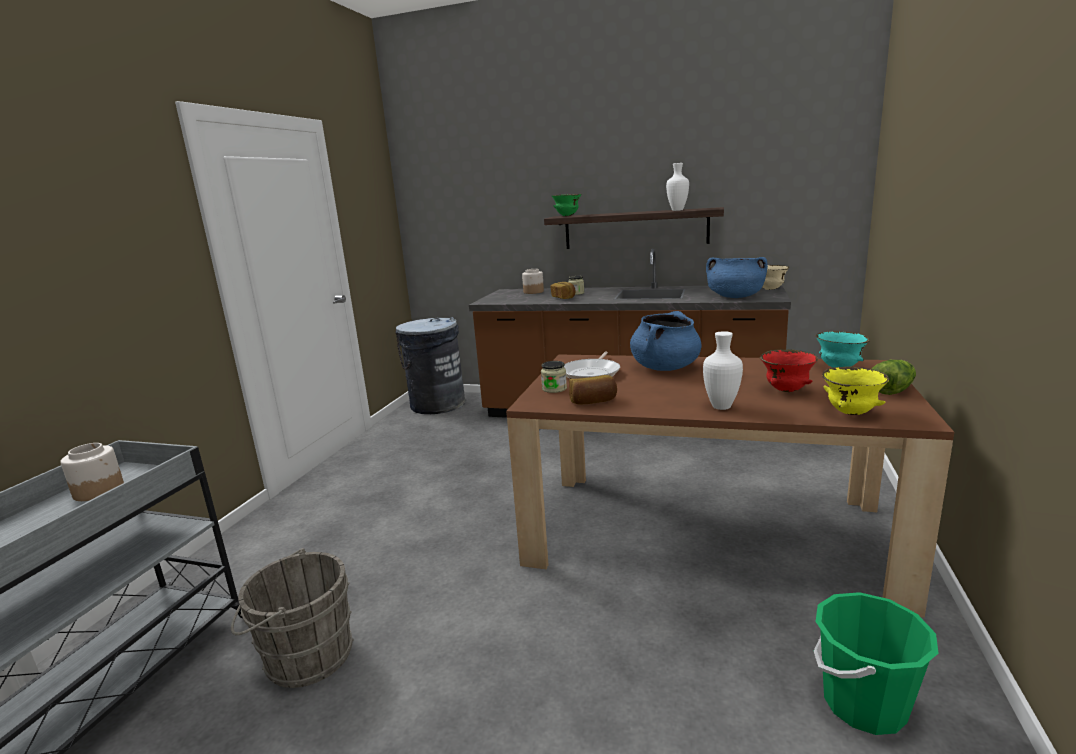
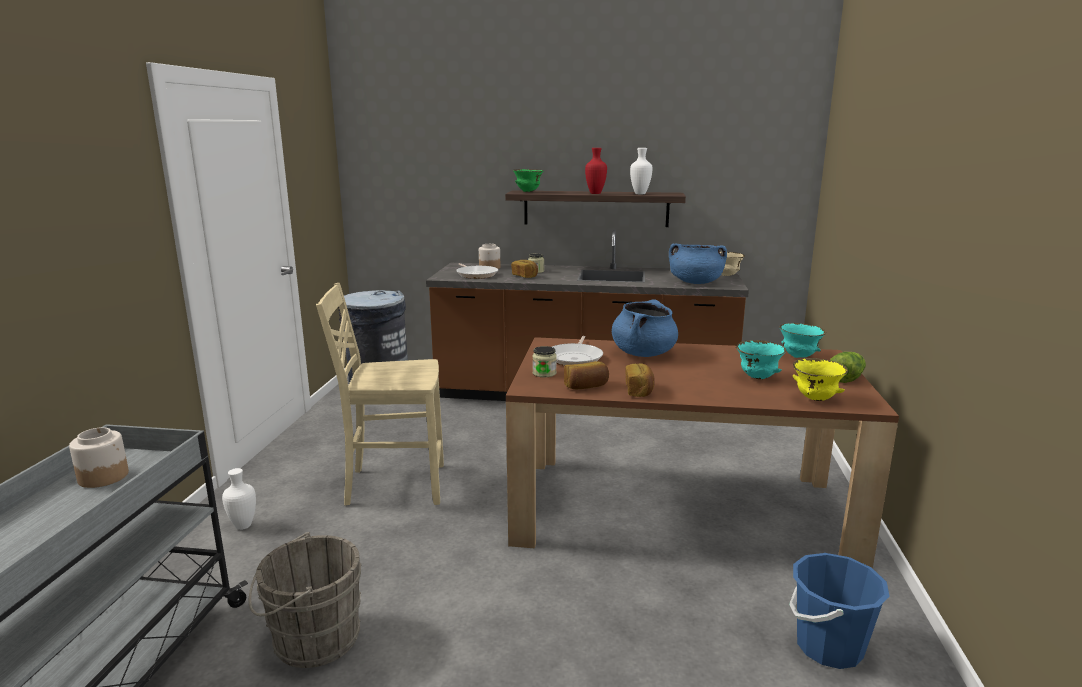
camera: 10 degrees left, 0 degrees up
(425, 500) = (394, 485): none -> beige chair
(518, 298) = (476, 274): none -> frying pan
(632, 213) = (595, 193): none -> red vase
(648, 405) = (639, 391): none -> bread
(722, 407) = (706, 393): white vase -> white vase (244, 526)
(786, 390) = (757, 378): red bowl -> turquoise bowl
(863, 704) = (828, 647): green bucket -> blue bucket

